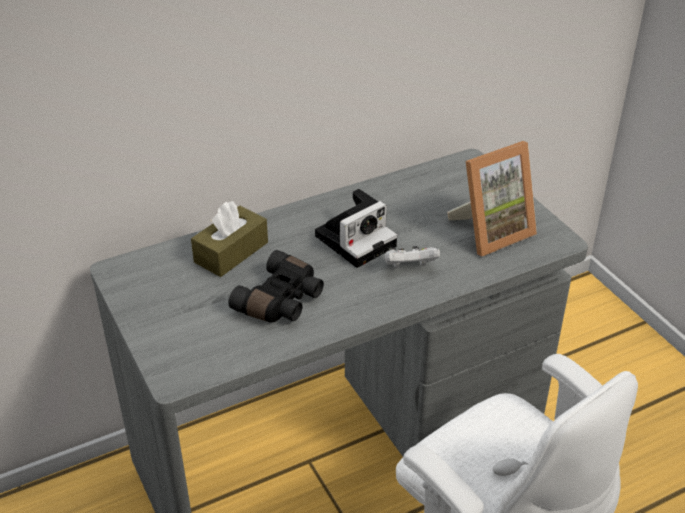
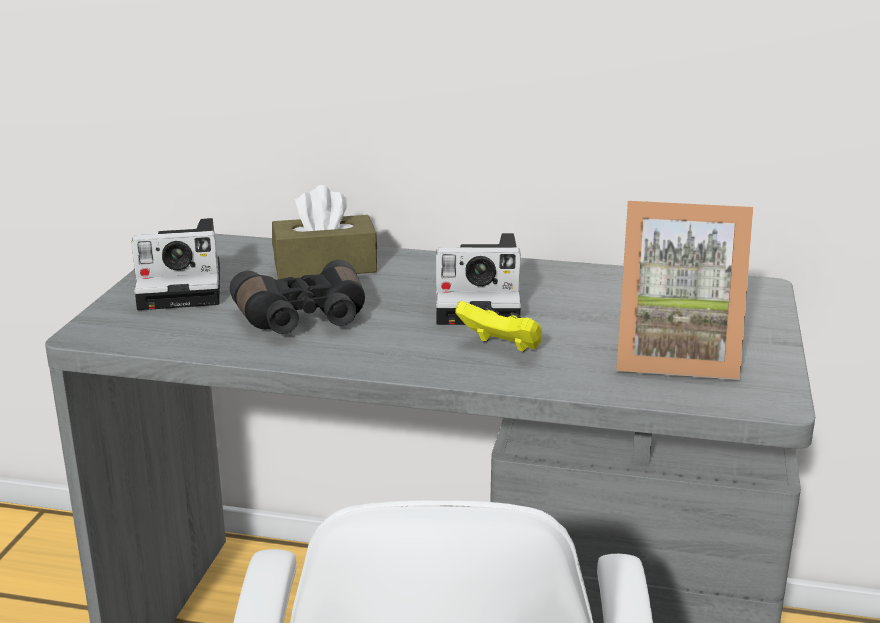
camera: 40 degrees right, 15 degrees down
(172, 312) = (185, 287): none -> camera
(409, 268) = (502, 347): white game controller -> yellow game controller

